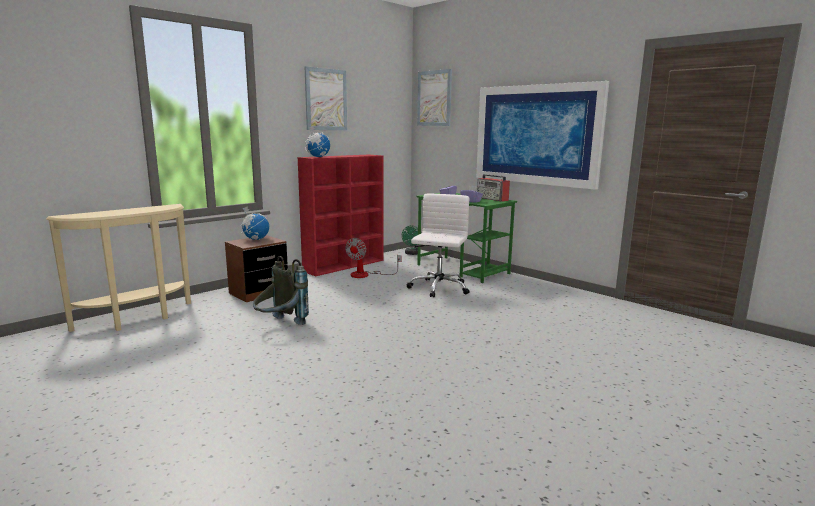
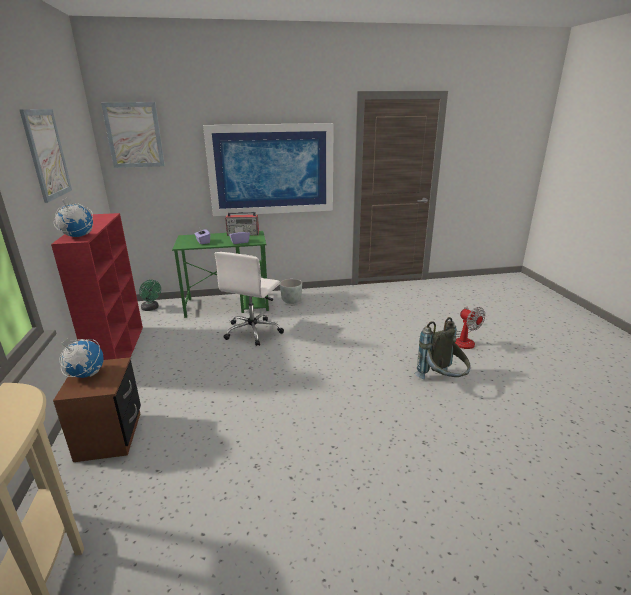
camera: 55 degrees left, 10 degrees up
(280, 325) = (230, 448): grey backpack -> grey backpack (442, 381)
(366, 275) = (167, 350): fan -> fan (464, 340)
(438, 288) = (253, 331): white office chair -> white office chair turned 120 degrees counterclockwise
(518, 285) = (291, 301): none -> grey planter

